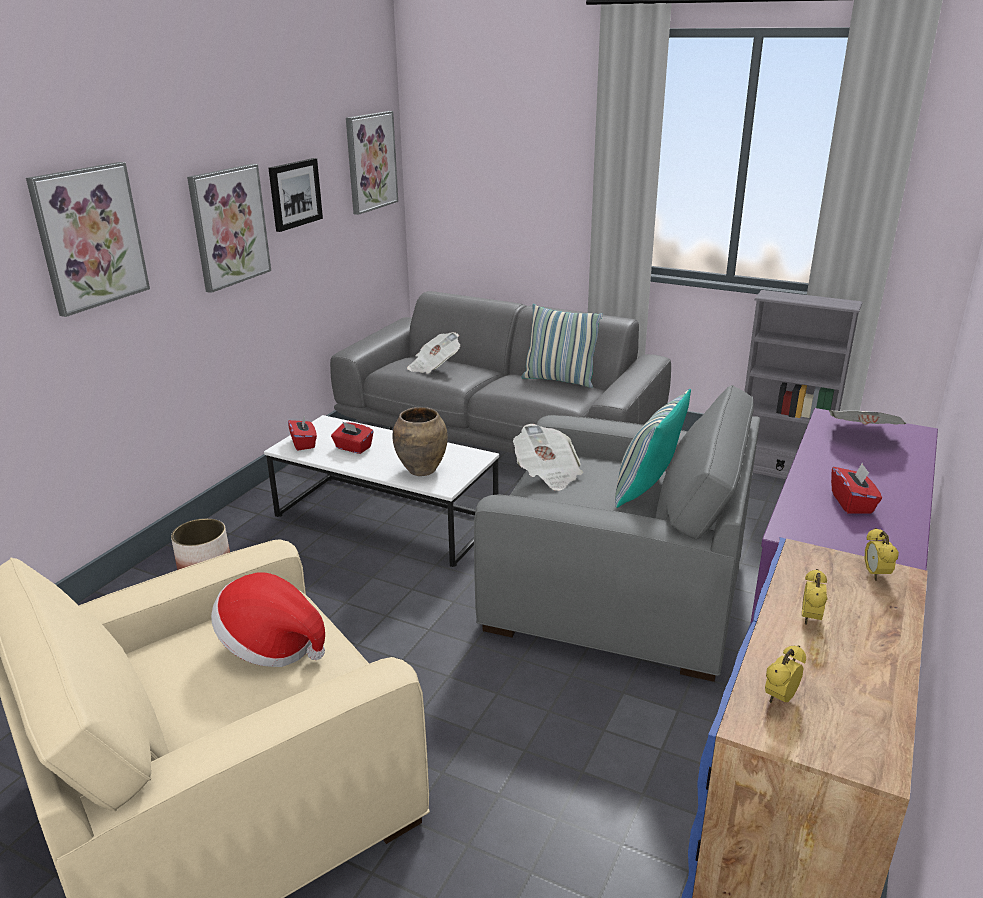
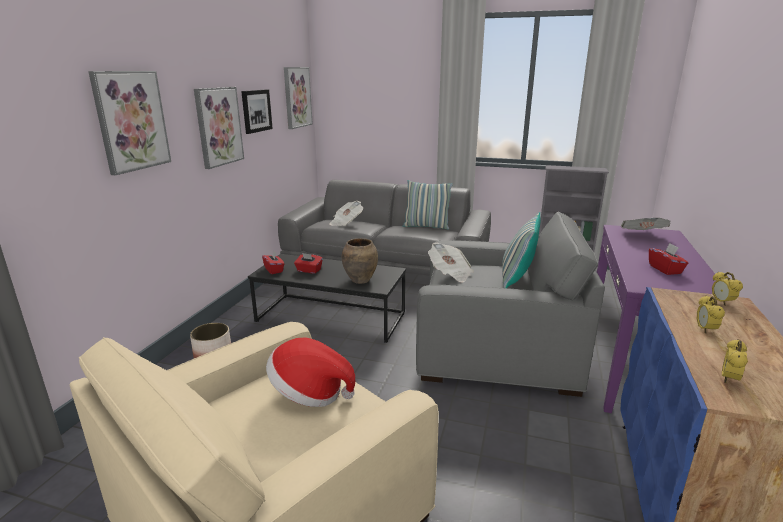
camera: 10 degrees left, 5 degrees down
(385, 519) = (330, 318): white coffee table -> black coffee table

